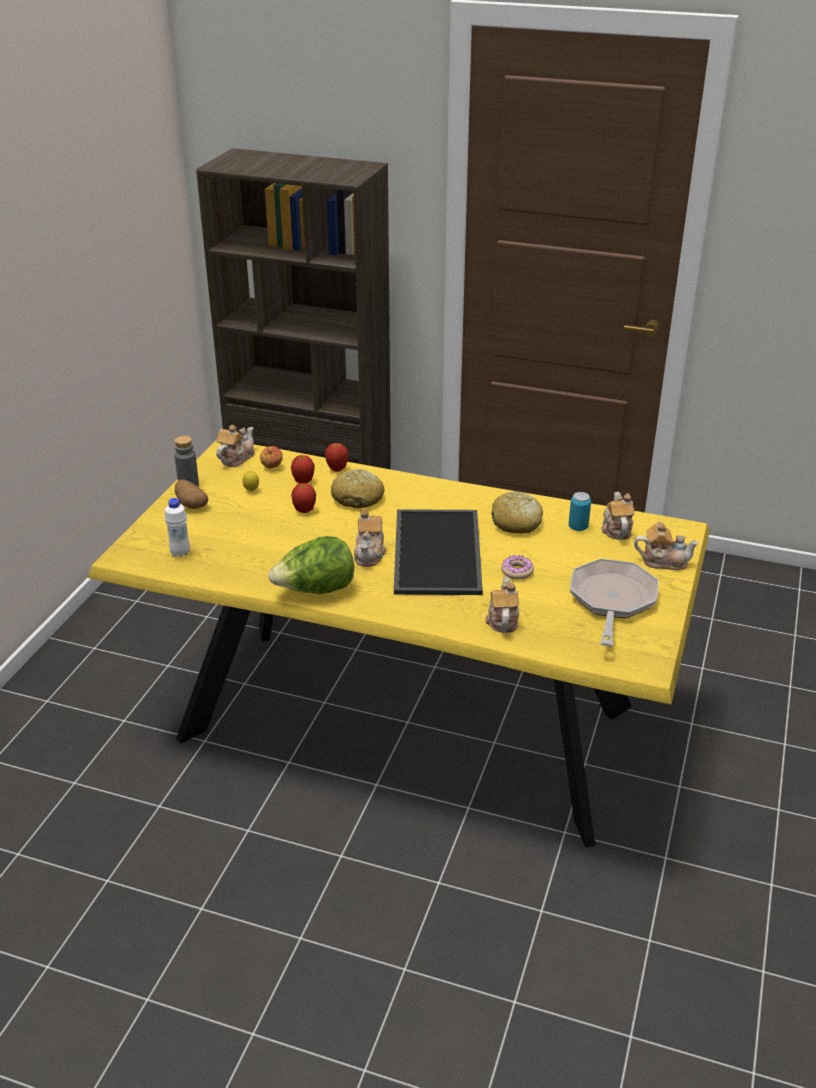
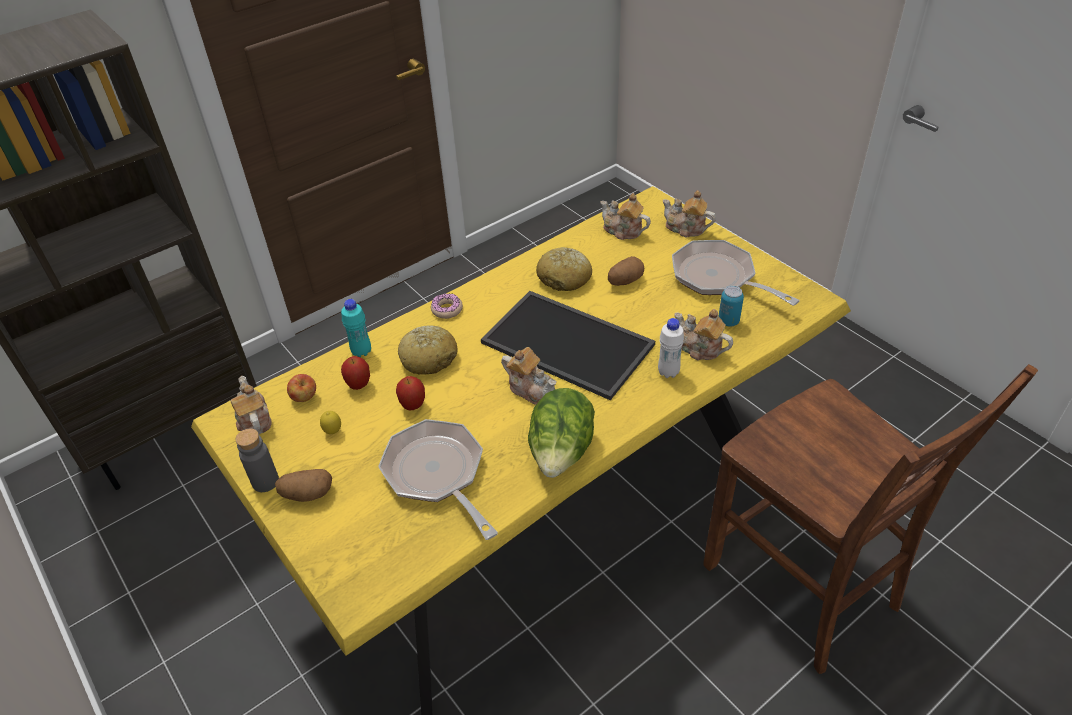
camera: 55 degrees left, 10 degrees up
(180, 553) = (397, 540): white bottle -> white bottle (668, 372)
(249, 546) = (438, 475): none -> frying pan
(337, 469) = (361, 351): apple -> turquoise bottle
(471, 933) = (804, 588): none -> brown chair
(517, 571) = (637, 309): donut -> donut (447, 309)
(547, 553) = (625, 281): none -> potato
(578, 527) = (602, 248): can -> can (728, 321)
(663, 561) = (686, 228): teapot -> teapot turned 105 degrees counterclockwise

